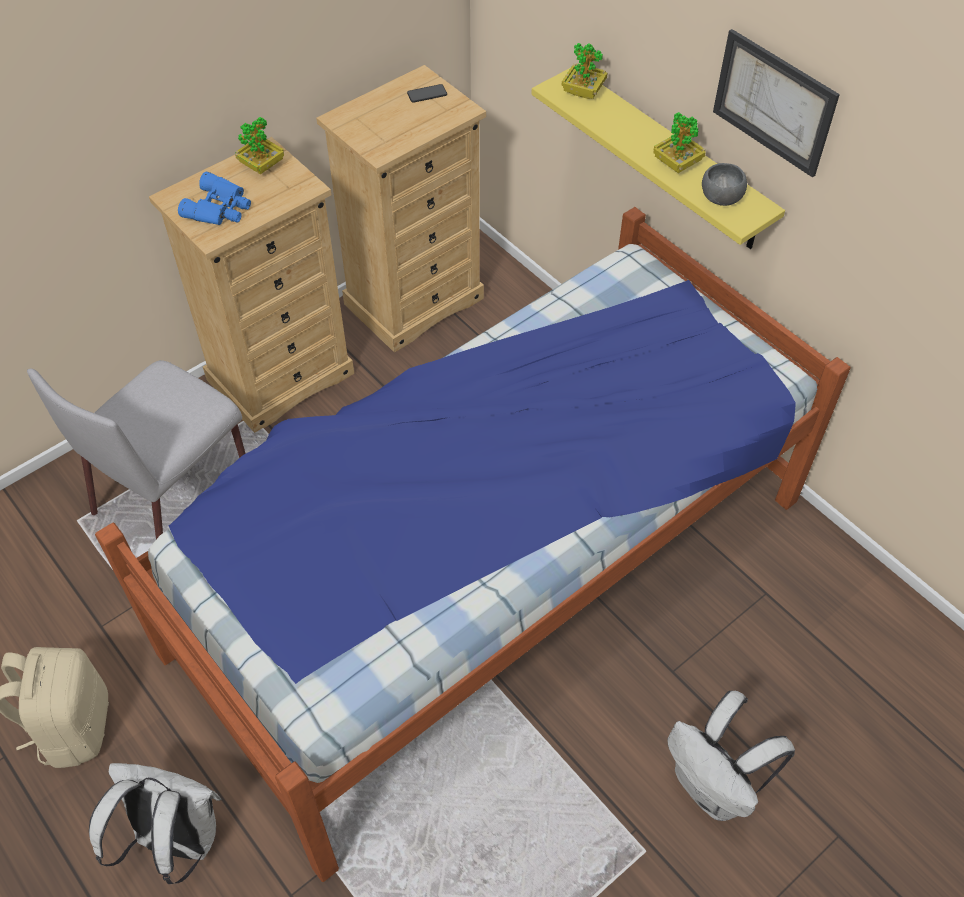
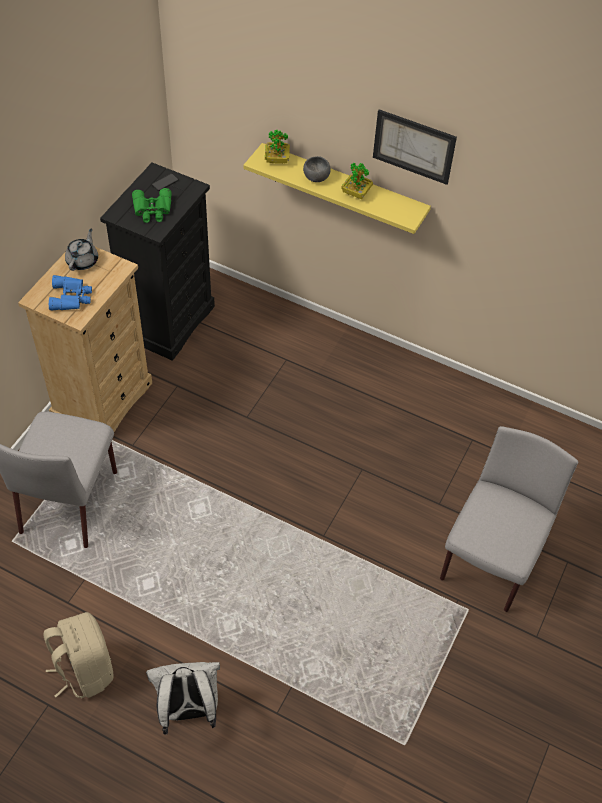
camera: 25 degrees left, 0 degrees up
(262, 166) = (83, 261): potted plant -> grey teapot
(390, 124) = (152, 210): none -> green binoculars
(414, 300) = (168, 321): beige dresser -> black dresser
(488, 572) = (303, 482): bed -> none
(714, 787) = (490, 560): white backpack -> grey chair
(720, 198) = (391, 208): grey bowl -> grey bowl (315, 177)

